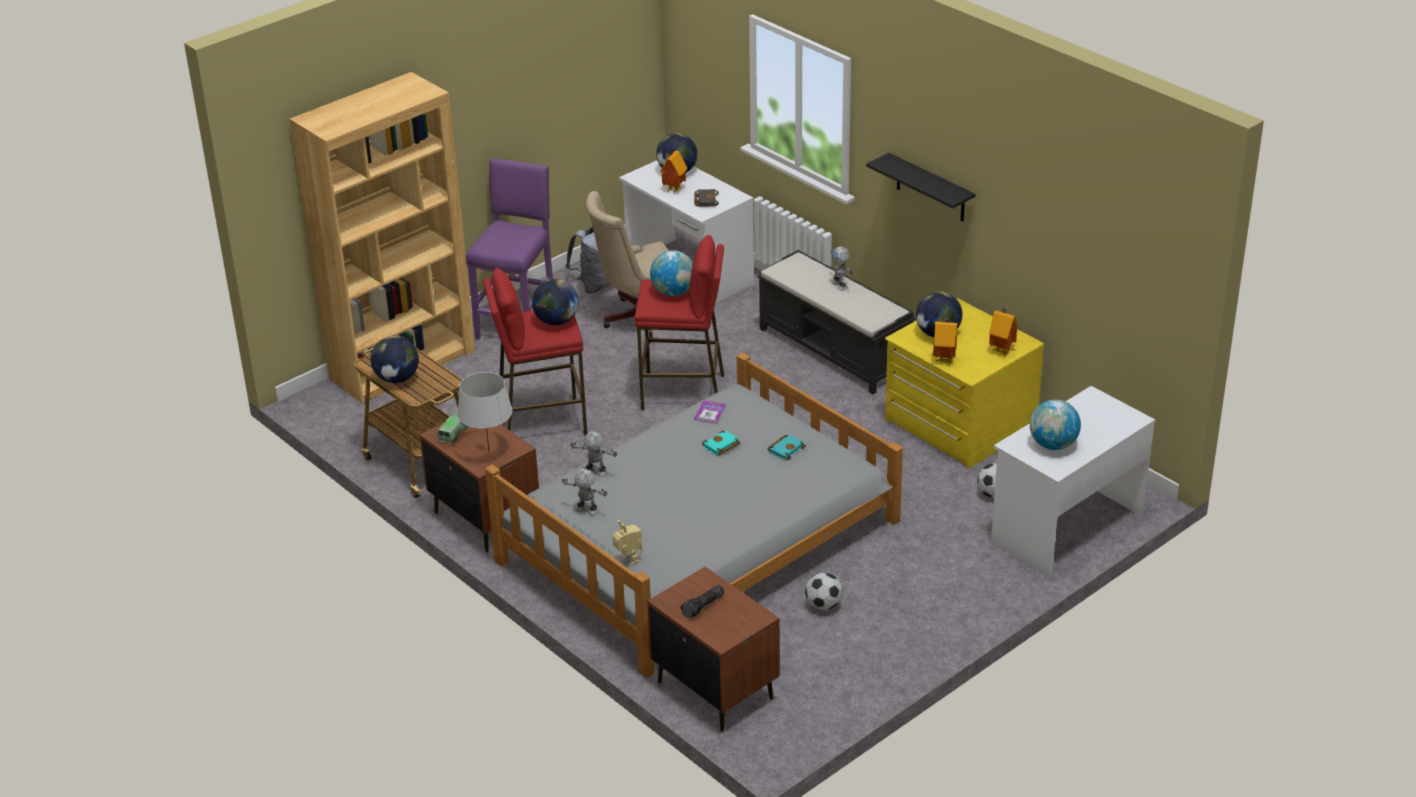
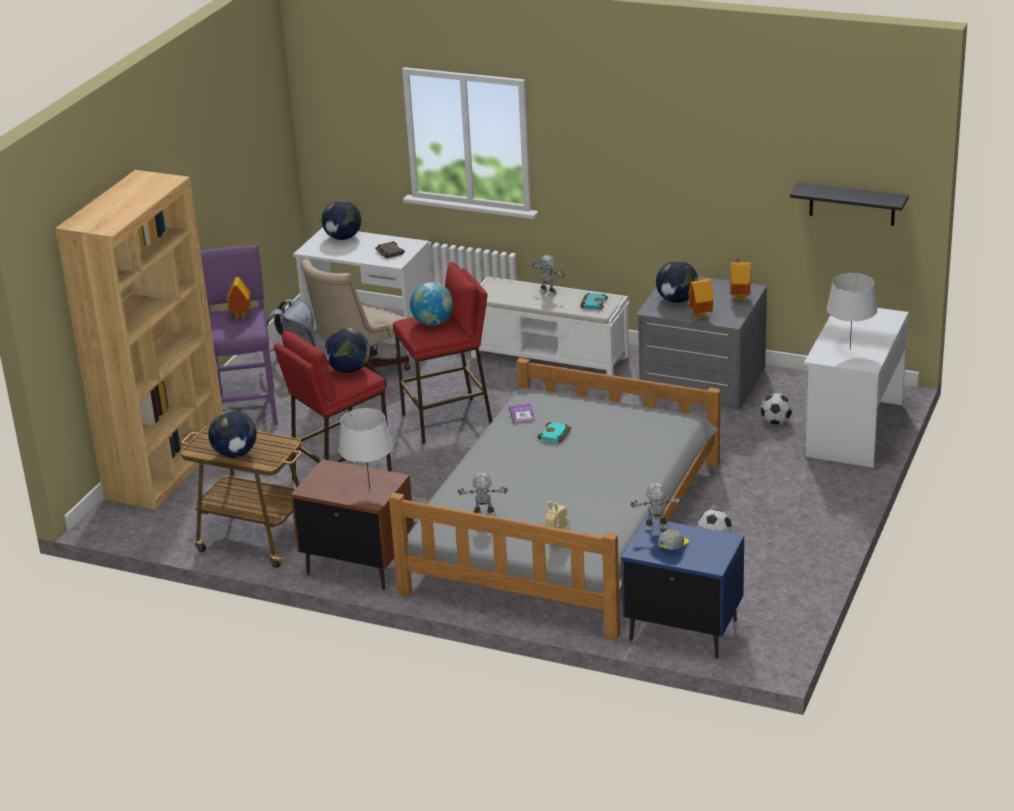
camera: 25 degrees left, 5 degrees down
(454, 433) = (323, 484): toy truck -> none
(595, 473) = (464, 485): toy robot -> toy robot (656, 527)
(673, 190) = (352, 251): toy house -> toy house (239, 317)
(703, 607) = (673, 546): flashlight -> cap
(715, 690) = (682, 630): brown nightstand -> blue nightstand
(786, 449) = (612, 422): turquoise book -> turquoise book (593, 303)
(835, 351) = (551, 356): black bench -> white bench
(930, 188) = (627, 178): black shelf -> black shelf (852, 204)
(958, 424) = (702, 381): yellow dresser -> grey dresser
(1053, 445) = (849, 349): globe -> grey table lamp

